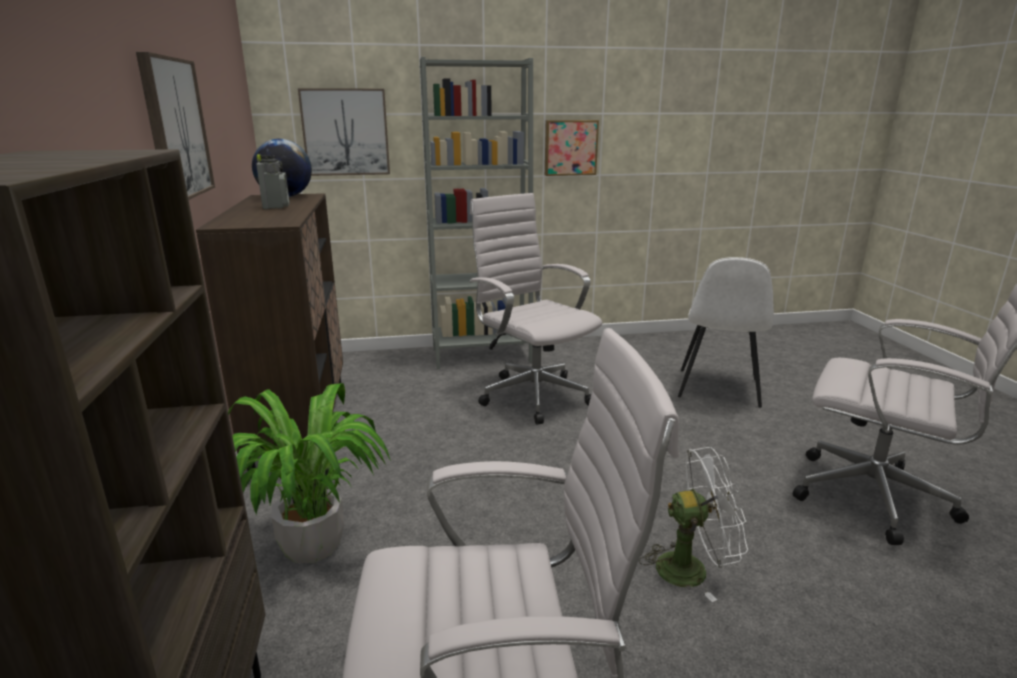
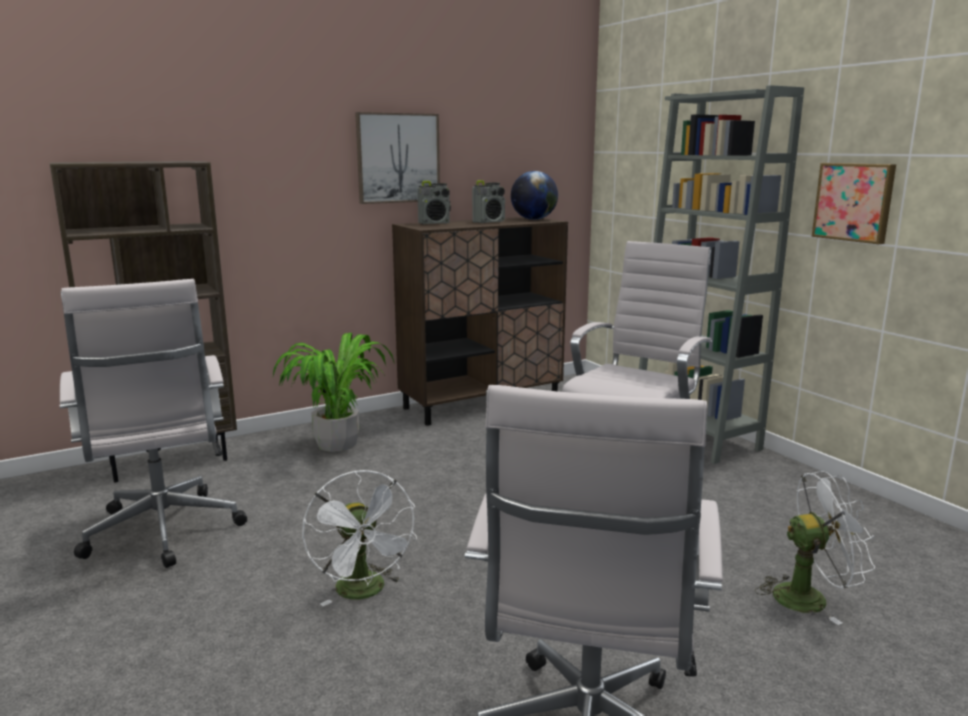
camera: 70 degrees right, 5 degrees down
(240, 218) = (434, 223): none -> radio
(345, 132) = (645, 170): picture -> none
(718, 389) = (809, 597): white chair -> white fan

